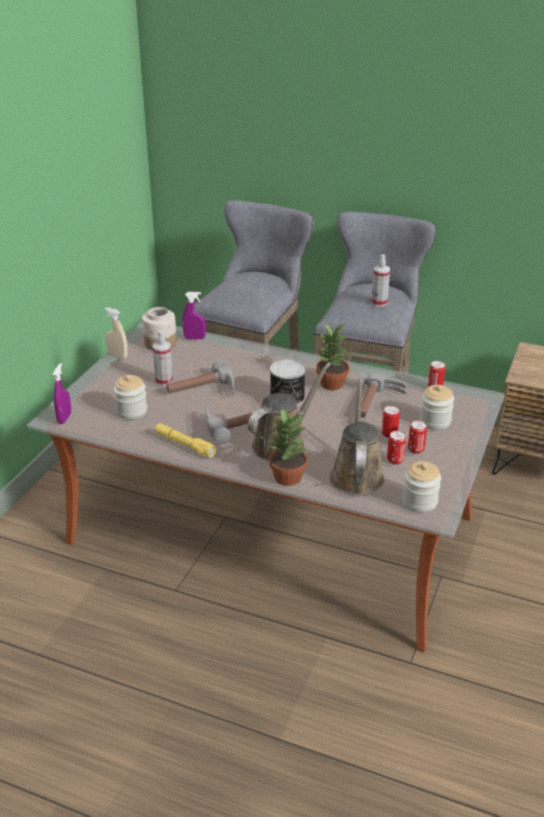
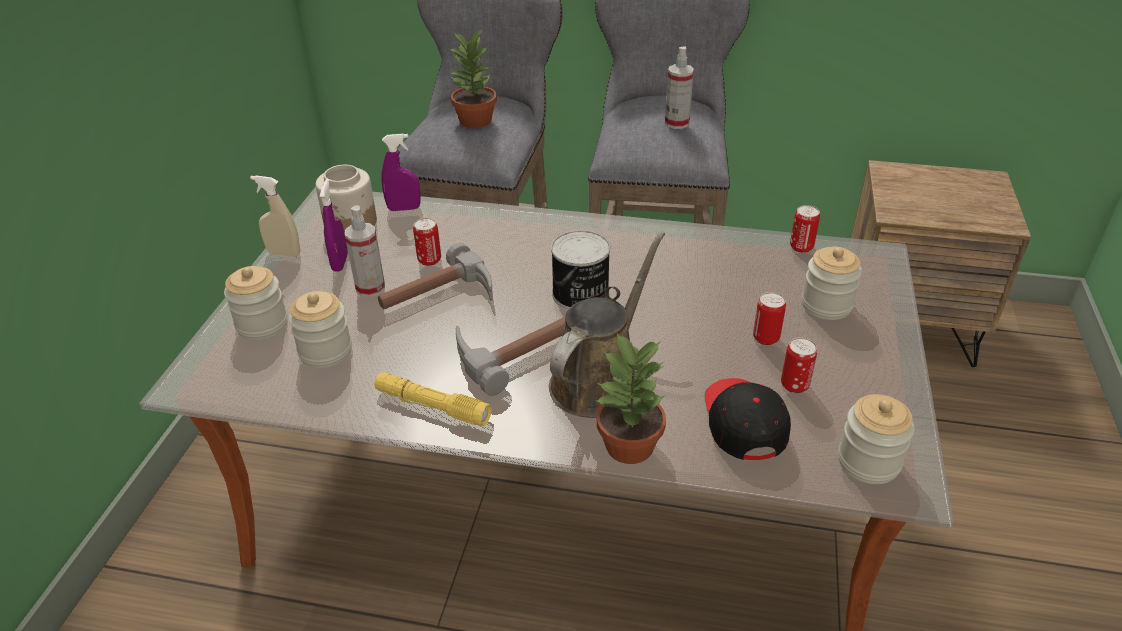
camera: 10 degrees left, 5 degrees up
(64, 418) = (207, 381): purple spray bottle -> purple spray bottle (340, 263)
(99, 393) = (262, 325): none -> jar
(332, 384) = (643, 260): potted plant -> potted plant (476, 121)
(356, 474) = (743, 422): brown watering can -> black cap
(377, 403) = (725, 285): hammer -> none
(416, 449) = (819, 360): can -> can (429, 260)

